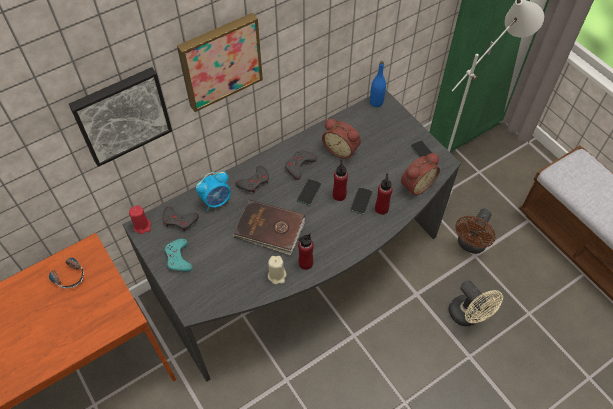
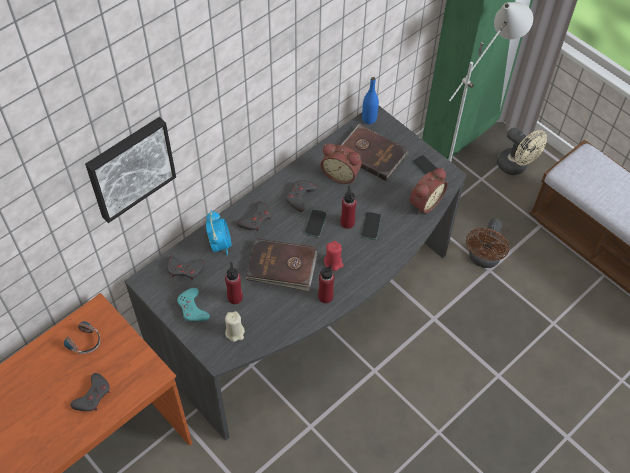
camera: 10 degrees left, 0 degrees up
(64, 330) = (93, 395): none -> grey game controller
(142, 226) = (146, 280): red candle -> red candle (333, 263)
(216, 201) = (220, 244): alarm clock -> alarm clock turned 60 degrees counterclockwise
(220, 60) = (219, 100): picture -> none
(277, 275) = (298, 313): beige candle -> beige candle (235, 332)
(374, 134) = (372, 153): none -> brown book
(381, 208) = (393, 231): red bottle -> red bottle (235, 297)
(468, 316) = (491, 334): beige fan -> beige fan (516, 167)

